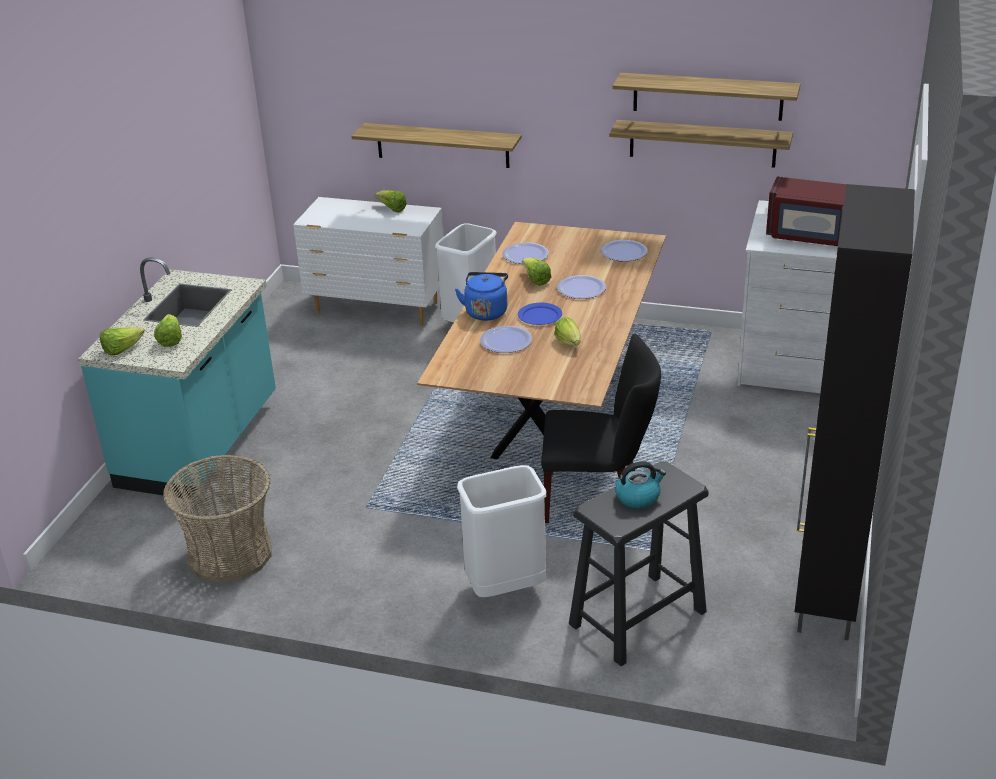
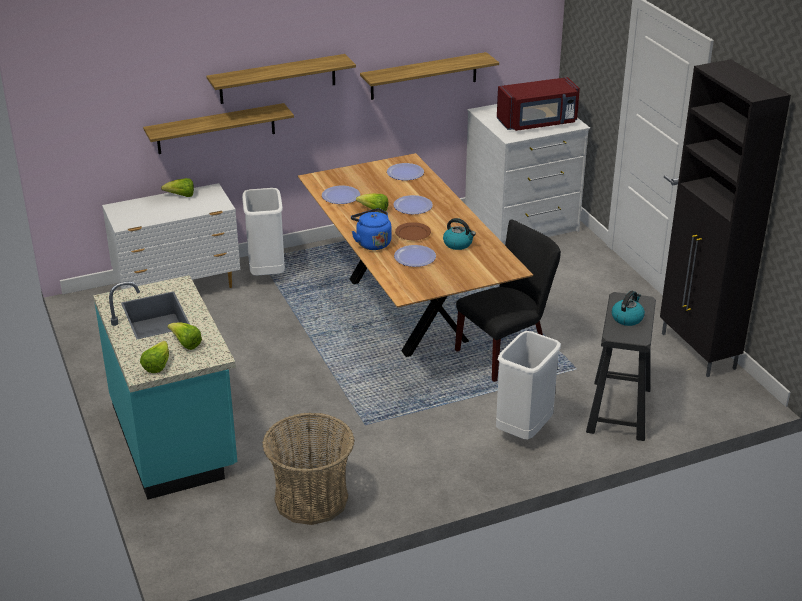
camera: 40 degrees left, 0 degrees up
(540, 316) = (413, 233): blue plate -> brown plate
(569, 343) = (458, 244): lettuce -> kettle
(707, 96) = (426, 39): shelf -> shelf (277, 79)

